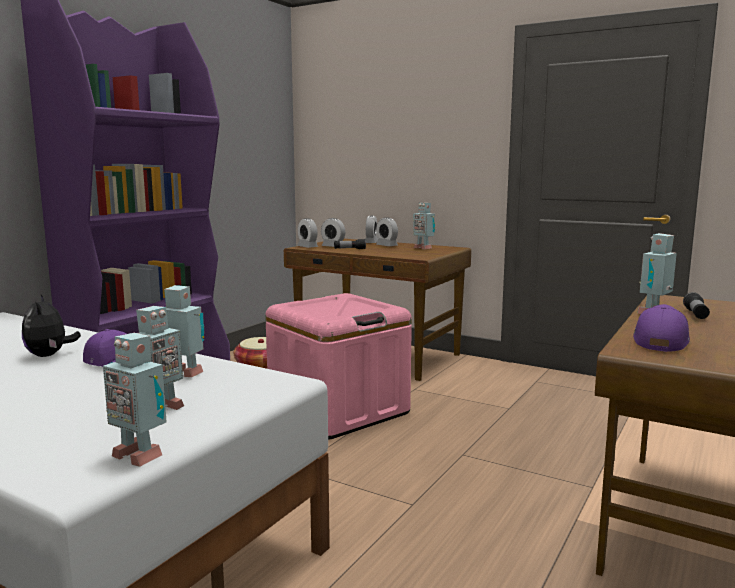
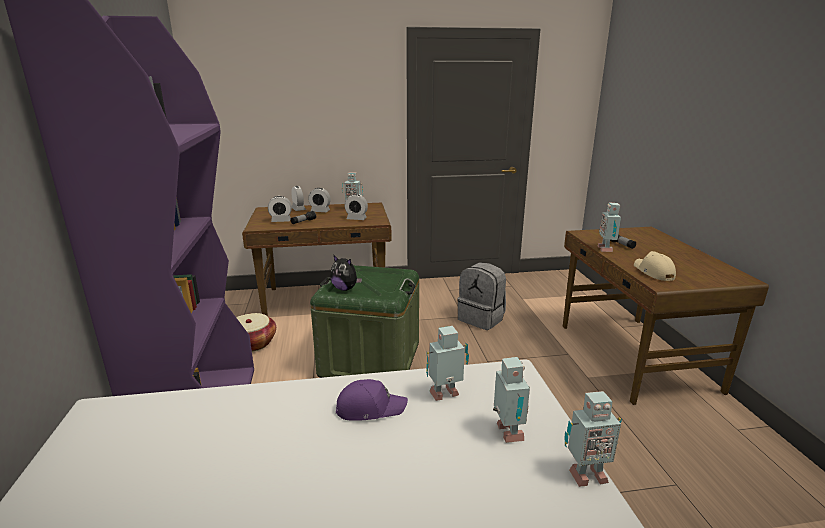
camera: 40 degrees left, 10 degrees up
(49, 355) = (294, 428): plush toy -> plush toy (345, 289)
(307, 247) = (261, 225): alarm clock -> alarm clock (356, 219)
(338, 410) = (370, 359): pink storage box -> green storage box
(529, 417) = (482, 318): none -> grey backpack
(659, 341) = (653, 272): purple cap -> beige cap

